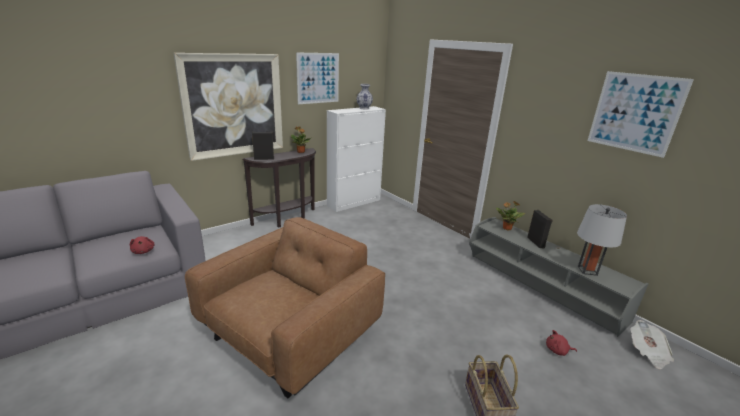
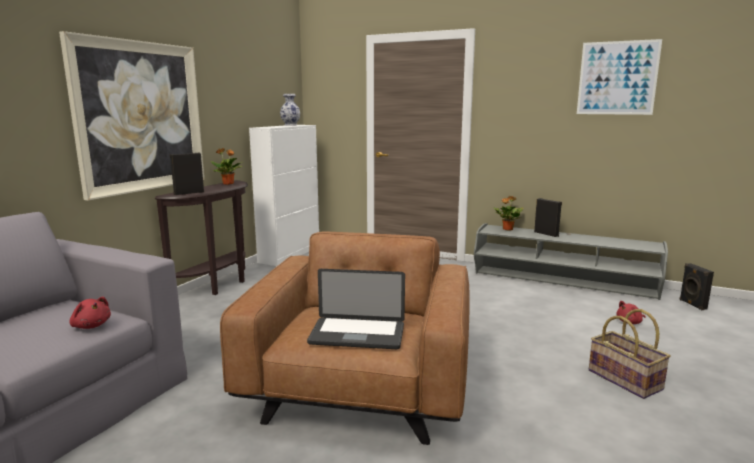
camera: 25 degrees left, 10 degrees down
(262, 308) = (357, 335): none -> laptop
(318, 78) = (236, 84): picture -> none
(587, 270) = (612, 243): grey table lamp -> none
(648, 353) = (692, 304): newspaper -> black speaker

